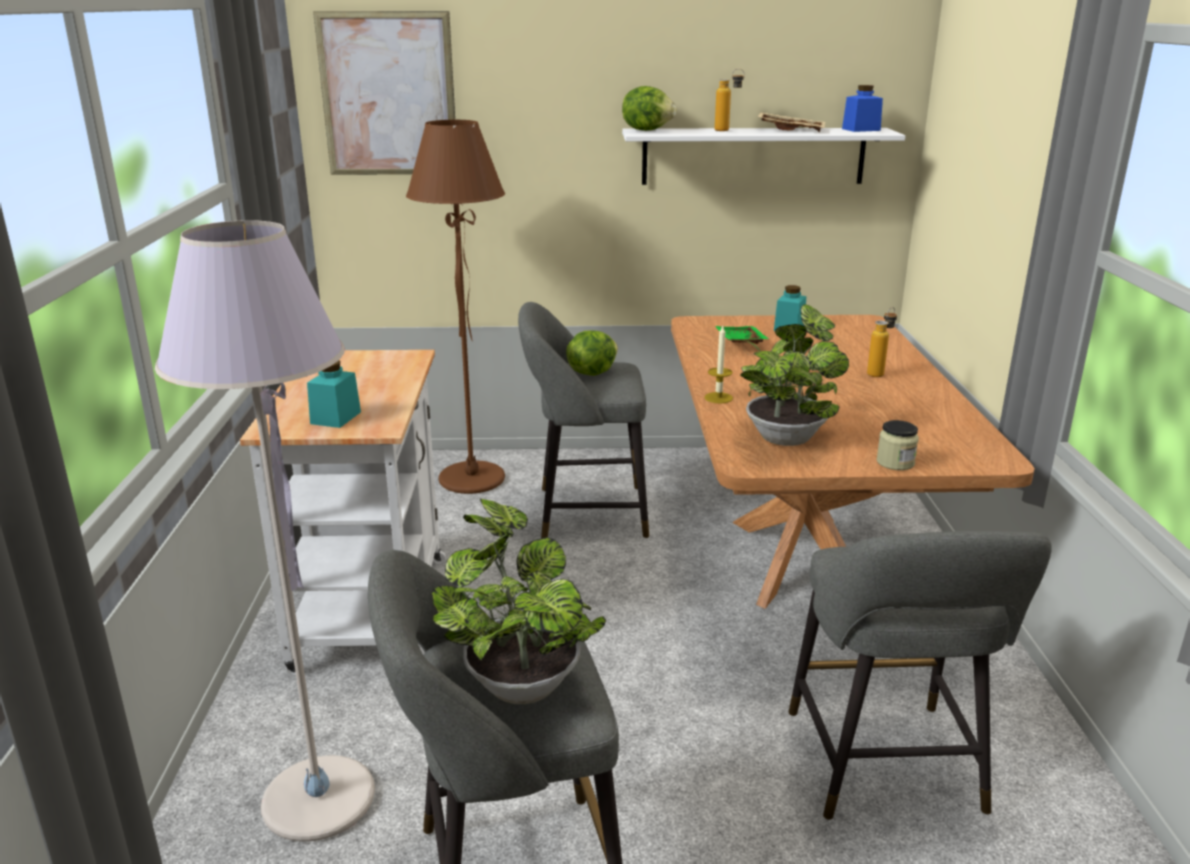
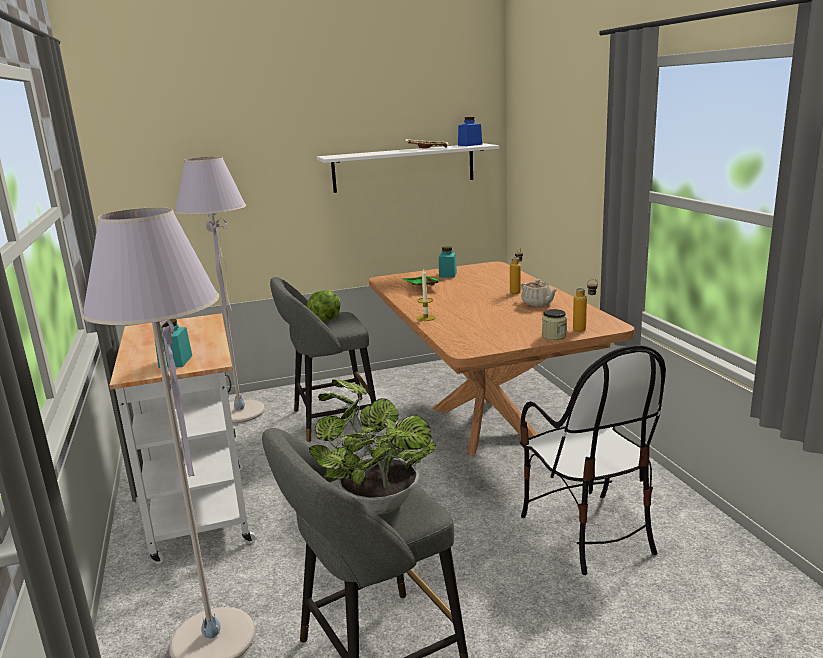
camera: 15 degrees left, 5 degrees down
(388, 95) = (148, 145): picture -> none
(472, 479) = (240, 413): brown floor lamp -> grey floor lamp
(647, 130) = (335, 155): lettuce -> none
(727, 130) = (387, 151): bottle -> bottle (584, 329)
(786, 436) = (481, 332): potted plant -> none
(887, 769) = (587, 532): grey stool -> chair
(900, 400) = (538, 304): none -> beige teapot

